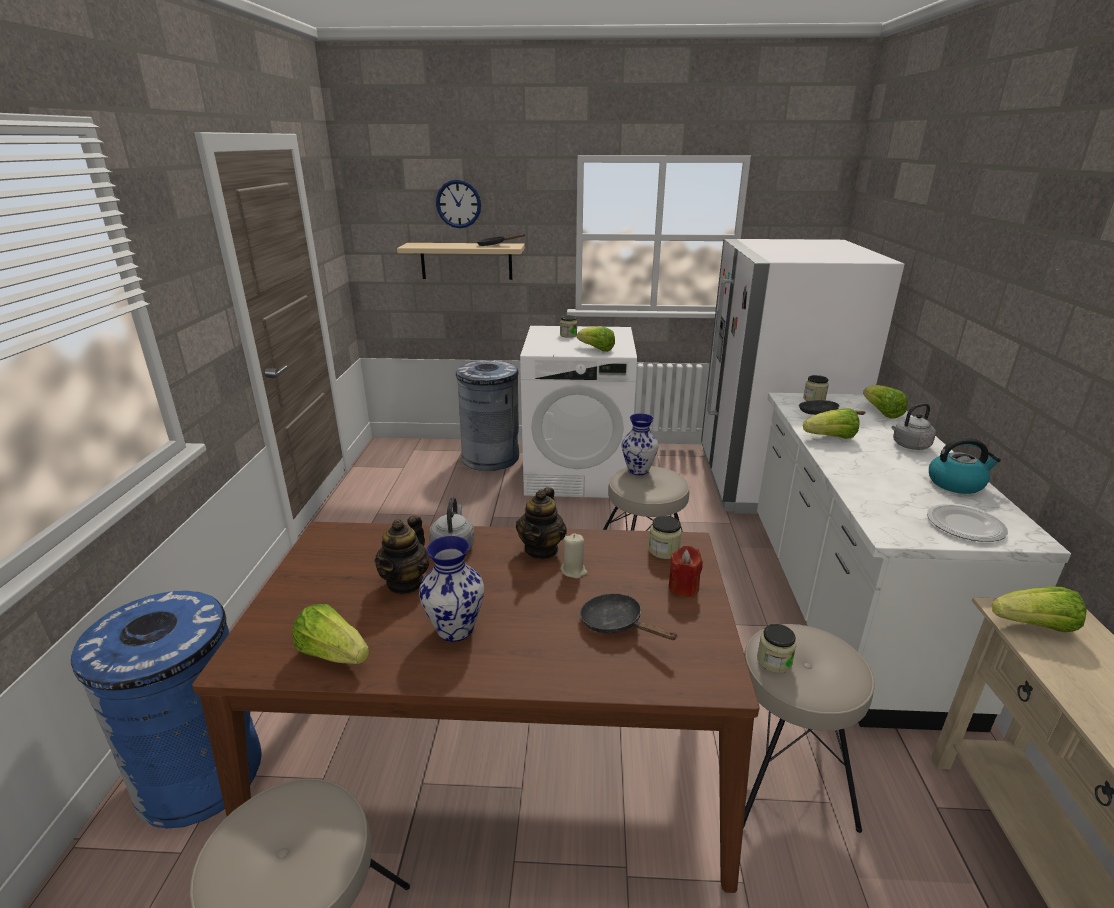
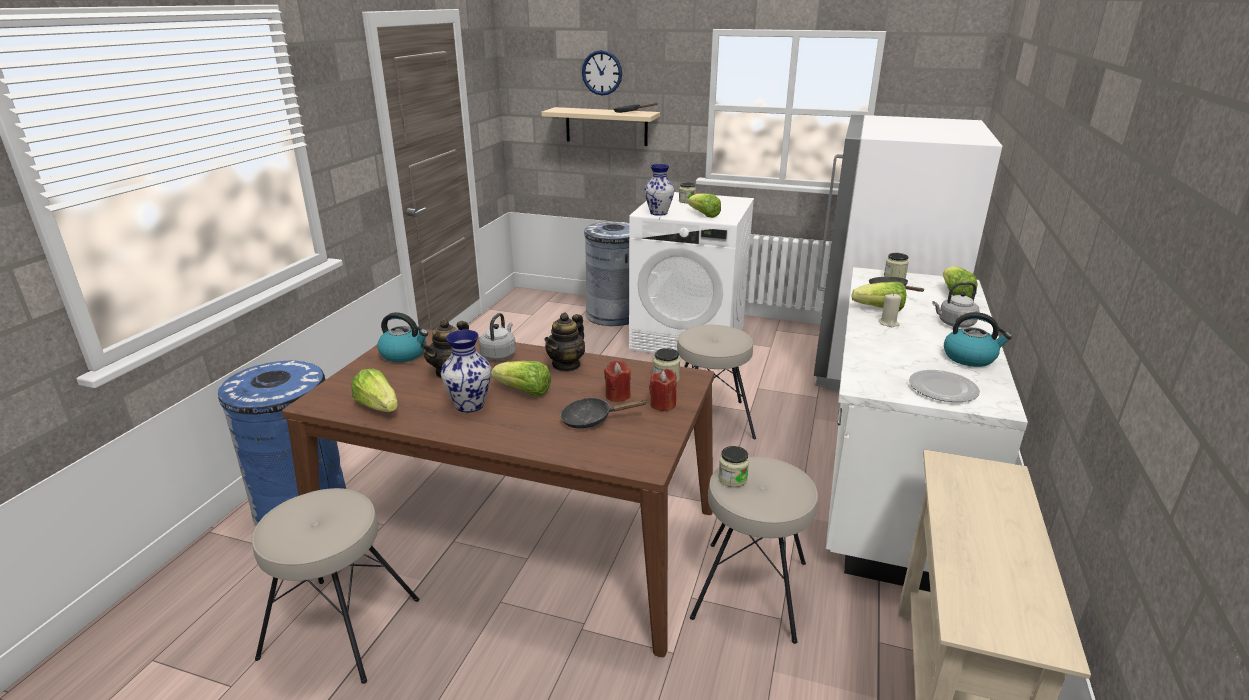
camera: 15 degrees right, 0 degrees up
(332, 563) = (404, 354): none -> kettle
(574, 571) = (582, 382): beige candle -> beige candle (888, 323)
(616, 624) = (591, 419): black frying pan -> black frying pan turned 60 degrees counterclockwise
(625, 583) = (617, 395): none -> red candle
(638, 470) = (710, 328): vase -> vase (658, 213)
(1035, 626) = (962, 476): lettuce -> lettuce (524, 392)

